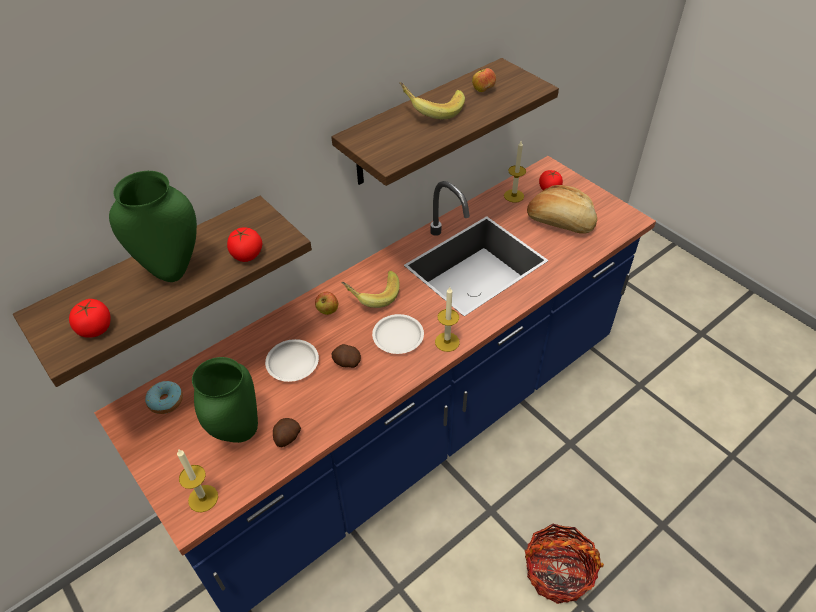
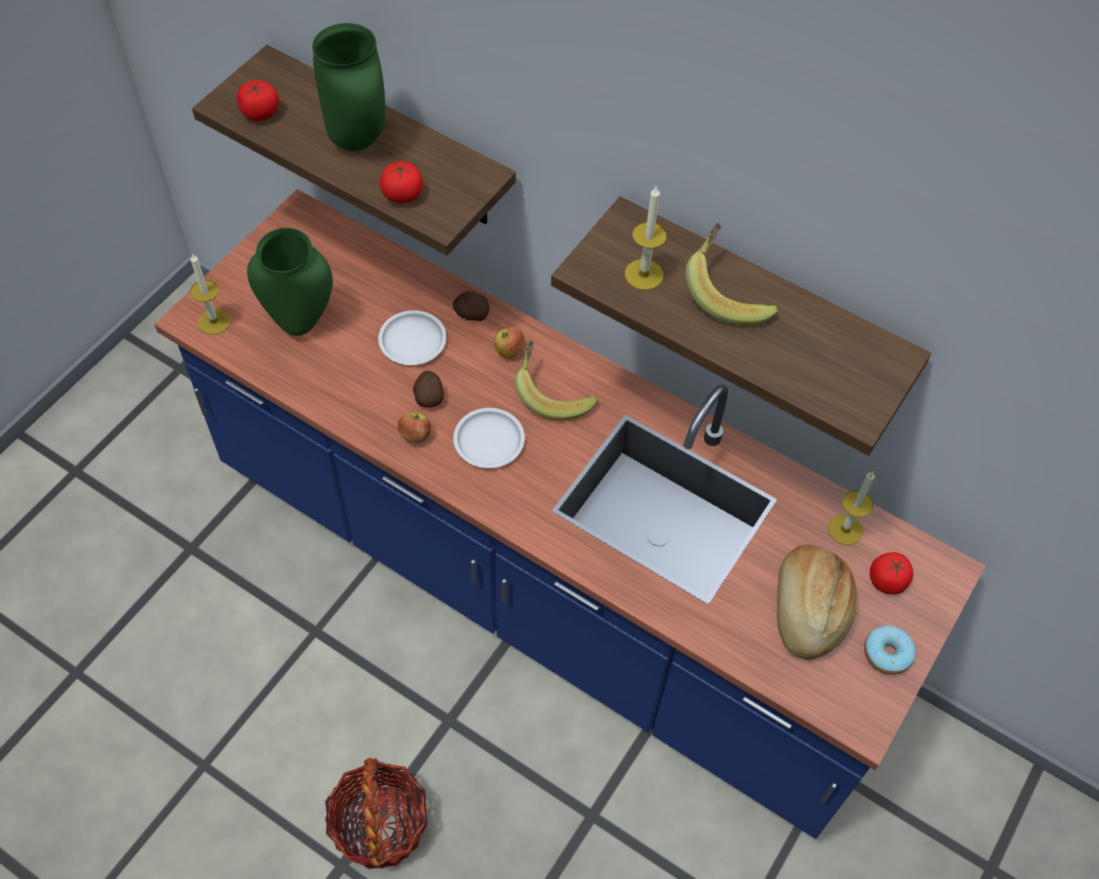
camera: 70 degrees right, 10 degrees up
(166, 401) = (326, 243): donut -> donut (887, 654)
(287, 438) = (304, 370): potato -> potato (471, 314)
(447, 342) = (497, 500): candle -> candle (644, 274)
(483, 90) = (814, 344): apple -> apple (415, 435)

